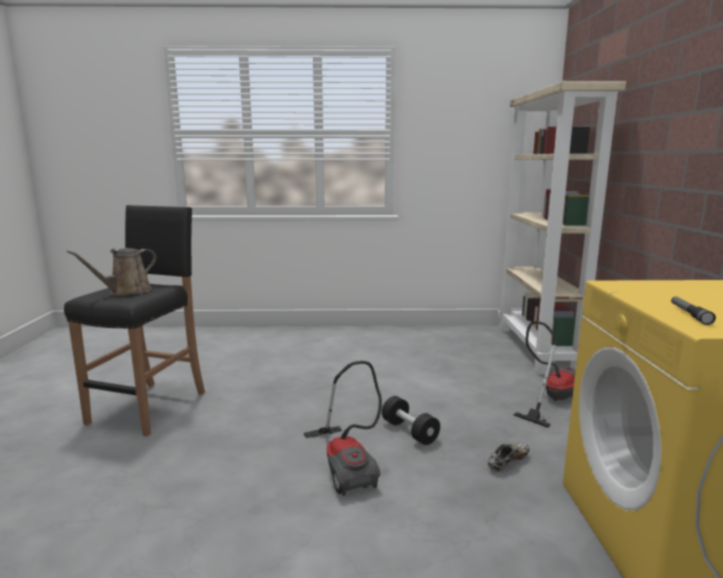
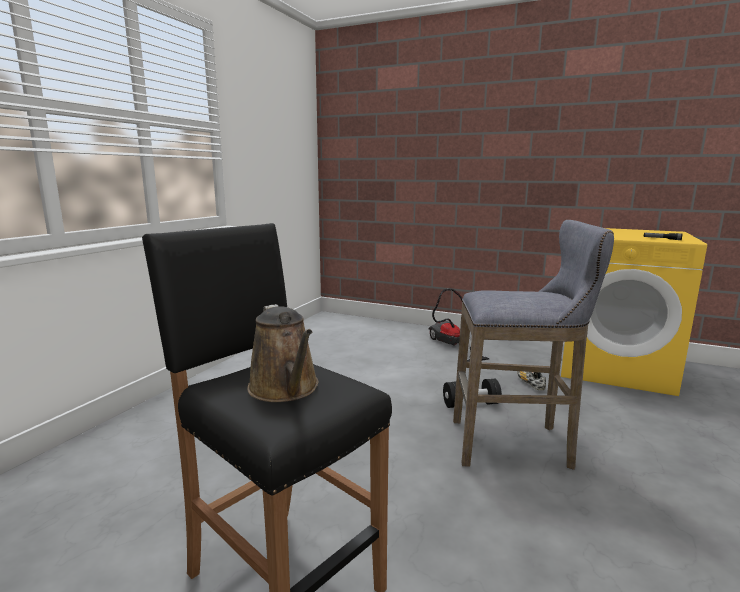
camera: 65 degrees left, 0 degrees up
(347, 465) = (516, 444): vacuum cleaner -> grey stool
(538, 349) = (366, 324): beige bookcase -> none

